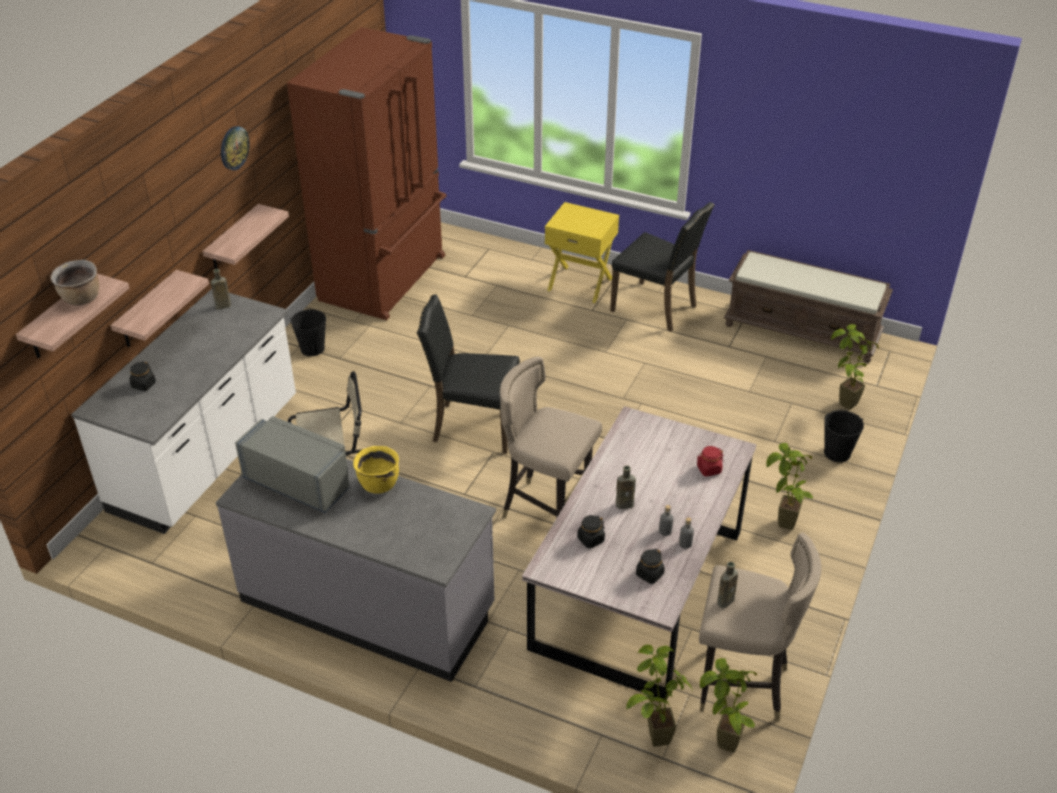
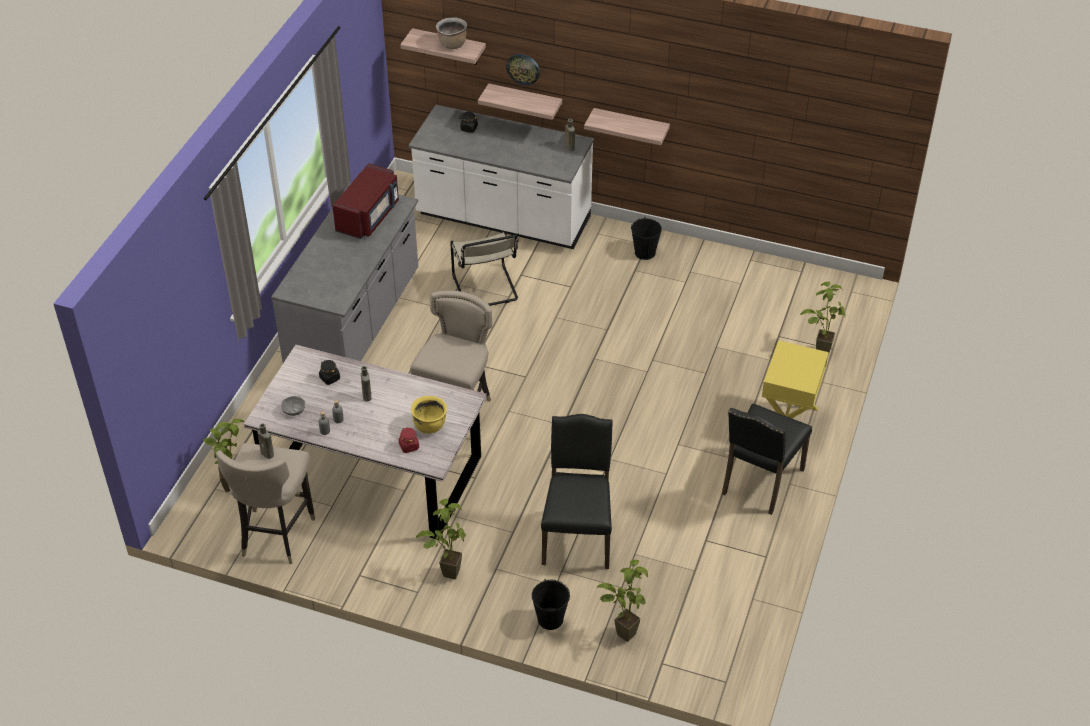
camera: 85 degrees right, 5 degrees up
(233, 148) = (655, 67): wall clock -> wall clock (523, 68)
(298, 482) = (369, 216): grey microwave -> red microwave
(378, 484) = (367, 254): yellow cooking pot -> yellow cooking pot (430, 426)
(385, 278) = (760, 283): brown fridge -> none
(473, 426) = (557, 361): black chair -> black chair (577, 536)
(649, 574) = (294, 411): black jar -> grey bowl
(723, 749) = (219, 522): potted plant -> potted plant (817, 350)
(803, 331) = (746, 605): brown bench -> none

